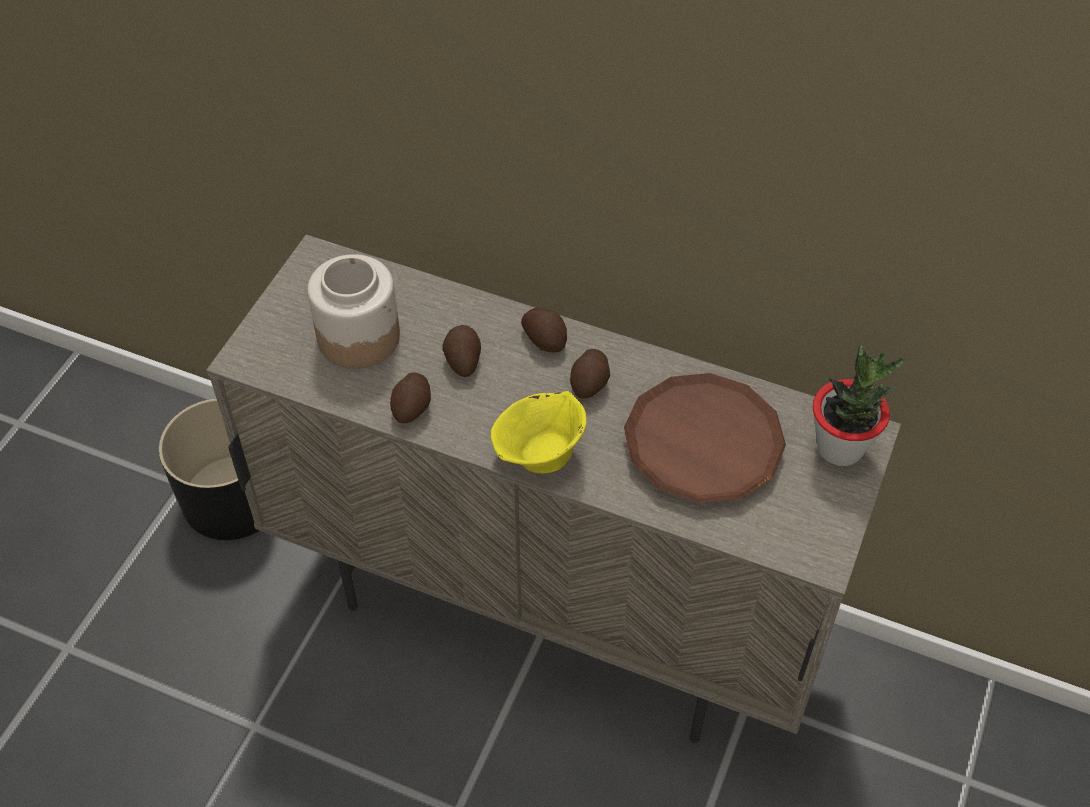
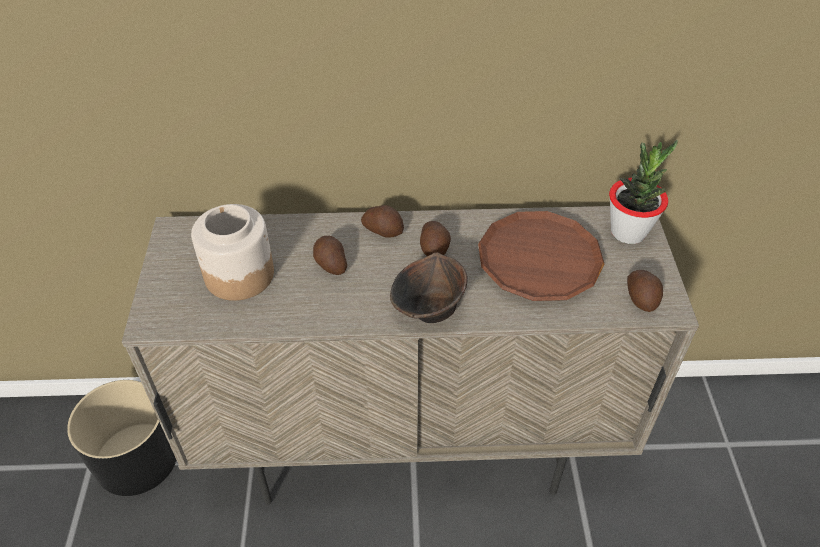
camera: 25 degrees left, 5 degrees down
(413, 406) = (311, 310): potato -> potato (642, 298)
(539, 455) = (428, 310): yellow bowl -> brown bowl

